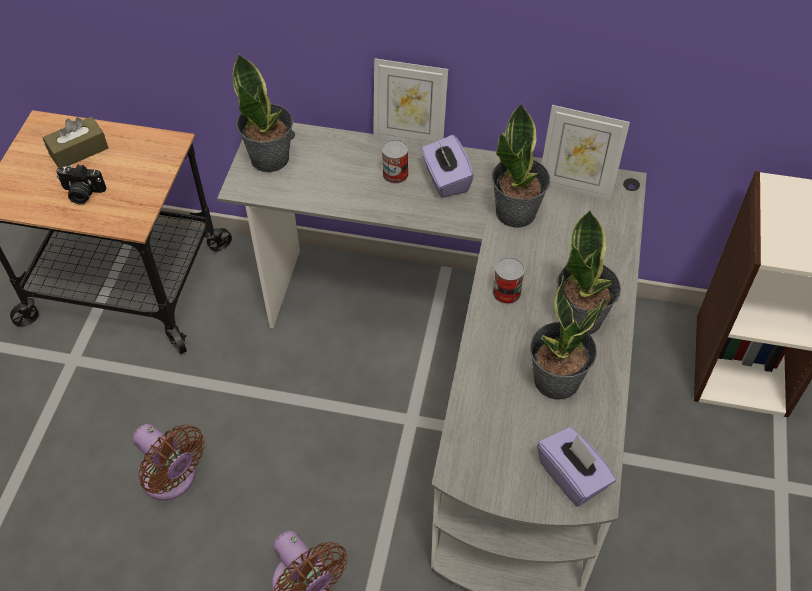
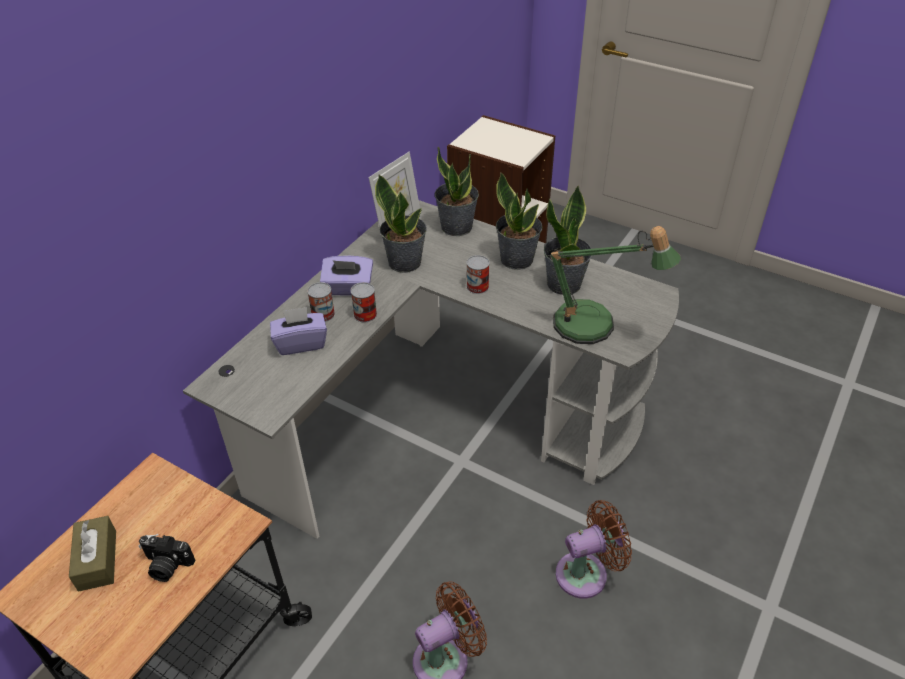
camera: 70 degrees left, 10 degrees down
(82, 193) = (166, 566): camera -> camera turned 75 degrees clockwise
(270, 158) = (248, 387): potted plant -> potted plant (456, 226)
(409, 137) = (287, 297): picture frame -> none
(410, 207) = (365, 314): none -> can
(487, 431) = (593, 327): none -> table lamp
(572, 476) = (642, 298): purple tissue box -> purple tissue box (301, 343)

